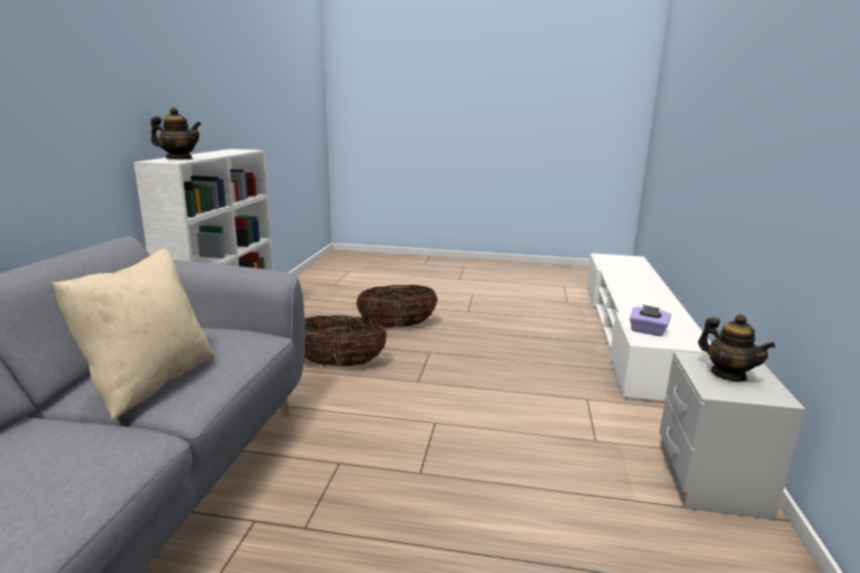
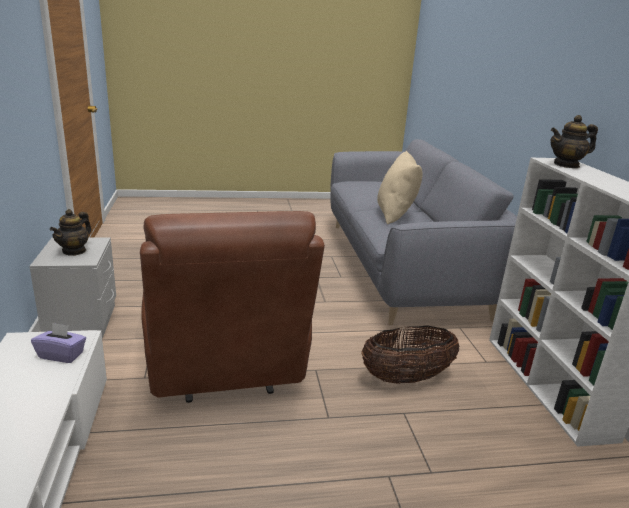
camera: 160 degrees right, 5 degrees up
(397, 326) = (408, 470): basket -> none
(507, 393) = (225, 370): none -> brown armchair
(728, 375) = (74, 251): teapot -> teapot turned 105 degrees counterclockwise

